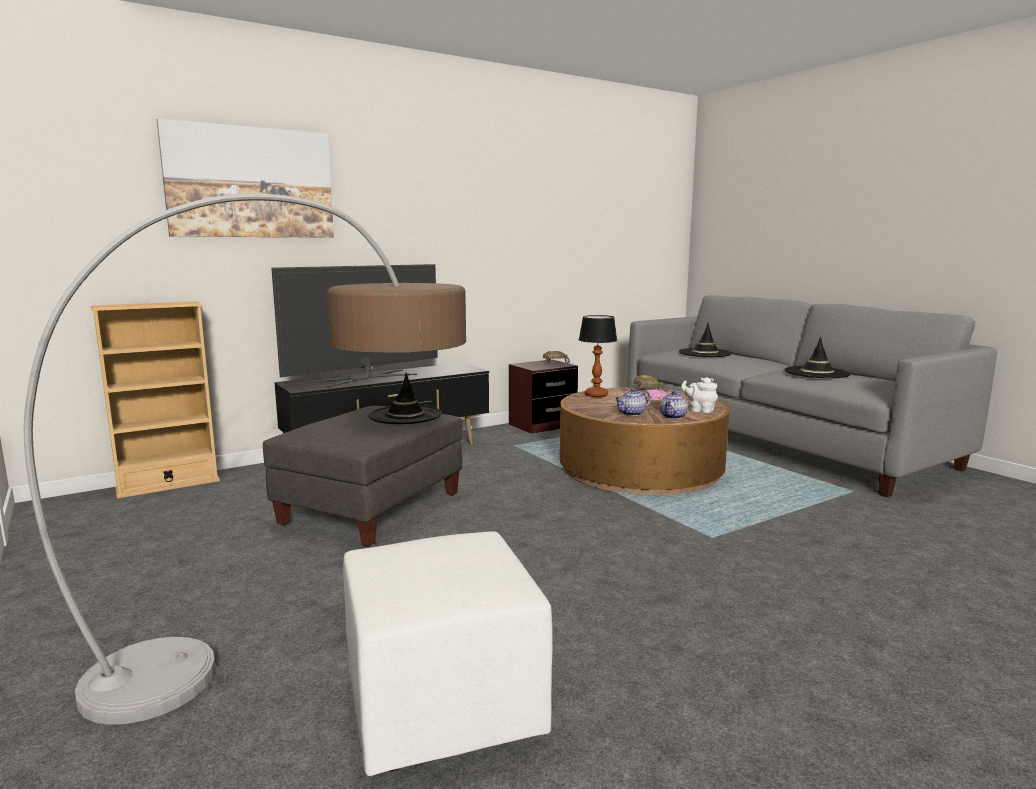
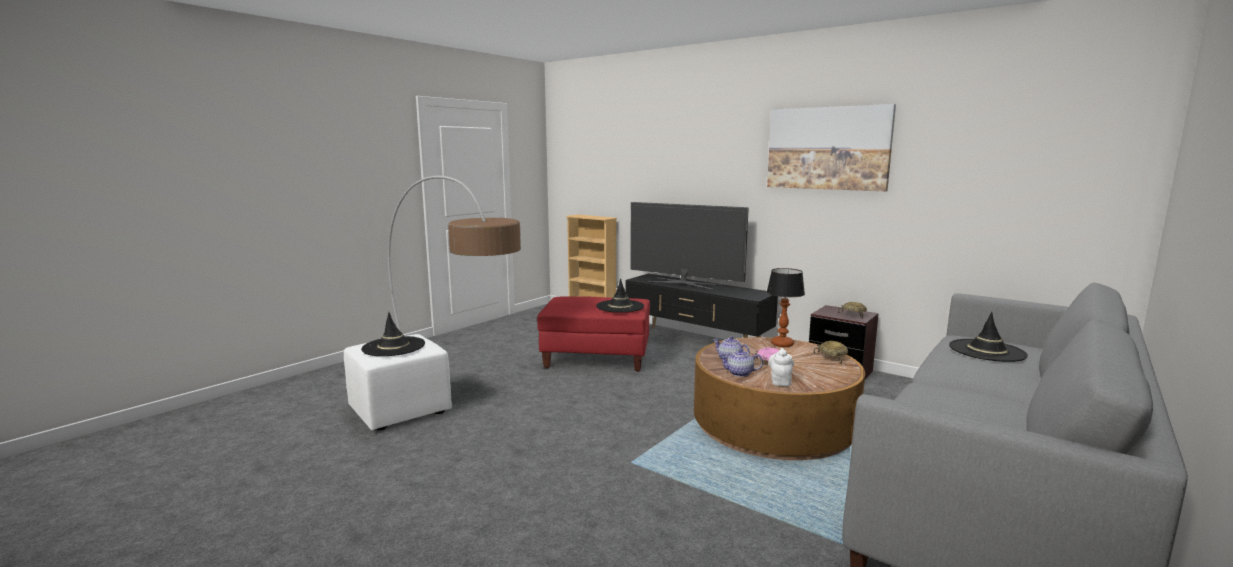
camera: 70 degrees right, 0 degrees up
(250, 183) = (649, 148): picture -> picture (828, 148)
(372, 509) = (596, 358): grey ottoman -> red ottoman
(816, 373) = (960, 404): black hat -> black hat (393, 347)

